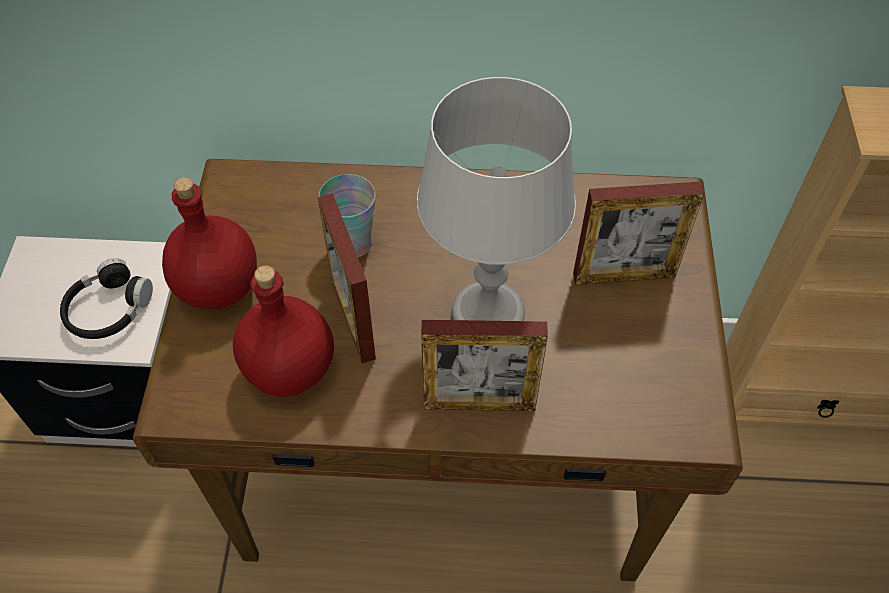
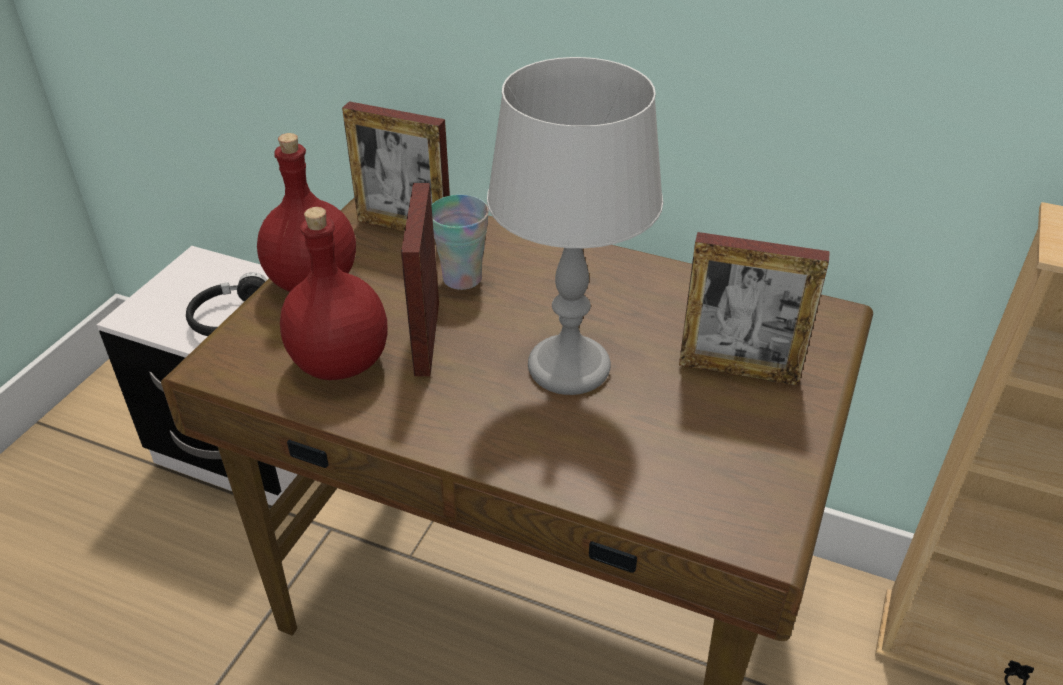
camera: 20 degrees right, 15 degrees down
(479, 403) = (517, 442): picture frame -> picture frame (404, 227)

